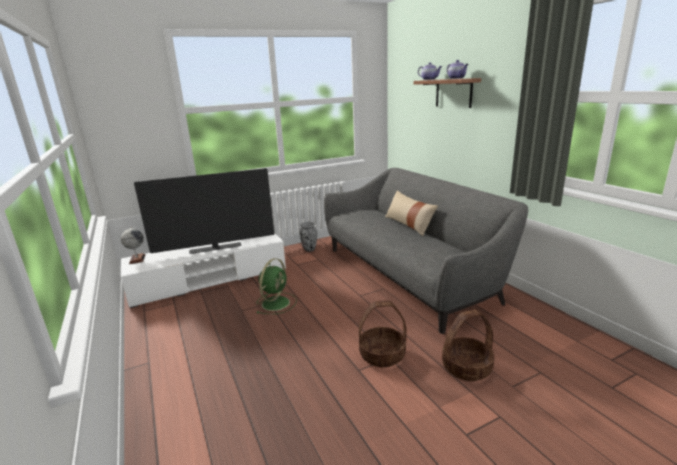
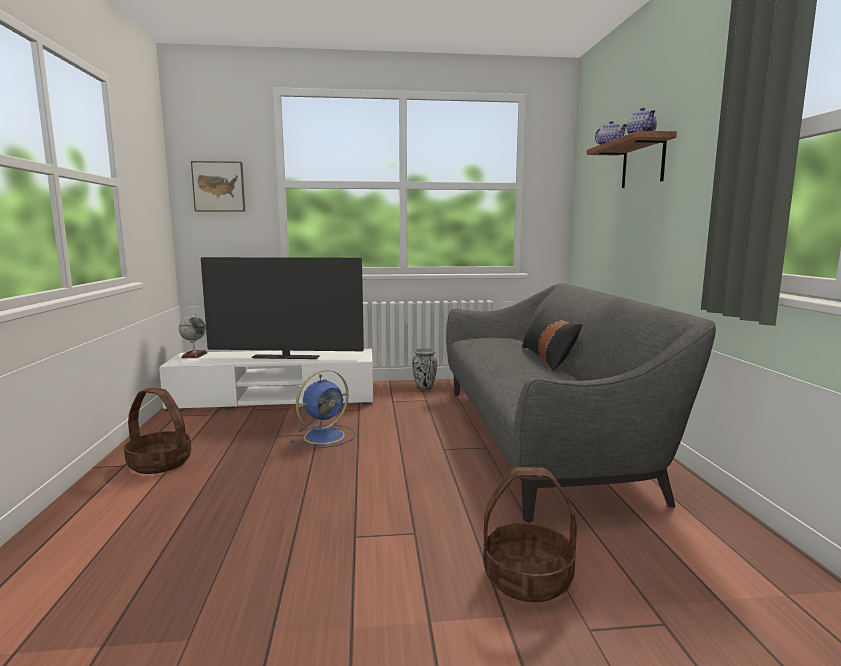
camera: 20 degrees right, 10 degrees down
(128, 117) = (219, 187): none -> picture
(276, 303) = (326, 436): green fan -> blue fan
(382, 354) = (407, 526): basket -> basket (160, 463)
(409, 224) = (547, 358): beige pillow -> black pillow

